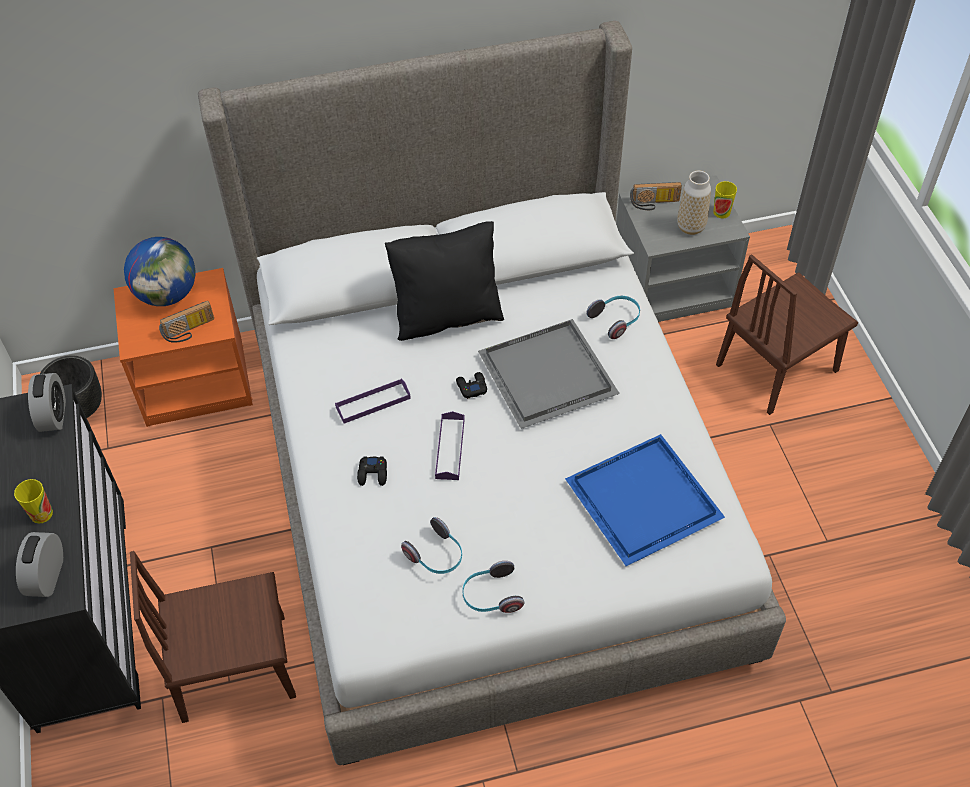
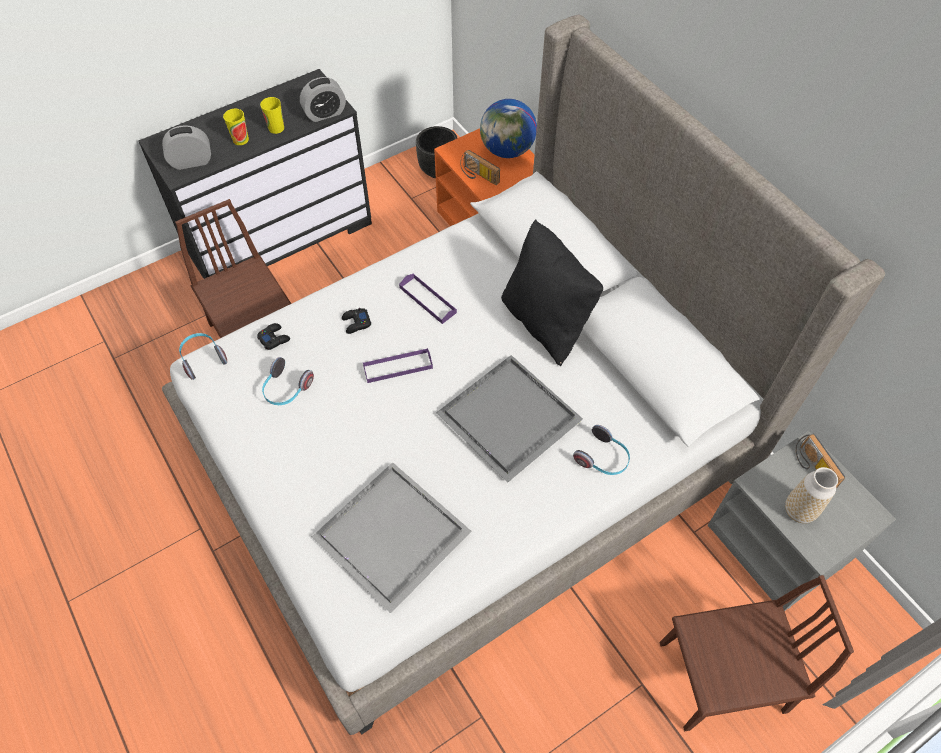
camera: 70 degrees right, 5 degrees up
(471, 387) = (471, 363): black game controller -> black game controller (274, 338)
(491, 596) = (260, 441): headphones -> headphones (202, 359)
(642, 503) = (389, 536): blue tray -> grey tray
(721, 212) = (840, 537): cup -> cup (276, 128)
(777, 367) = (722, 677): brown chair -> brown chair turned 135 degrees clockwise

